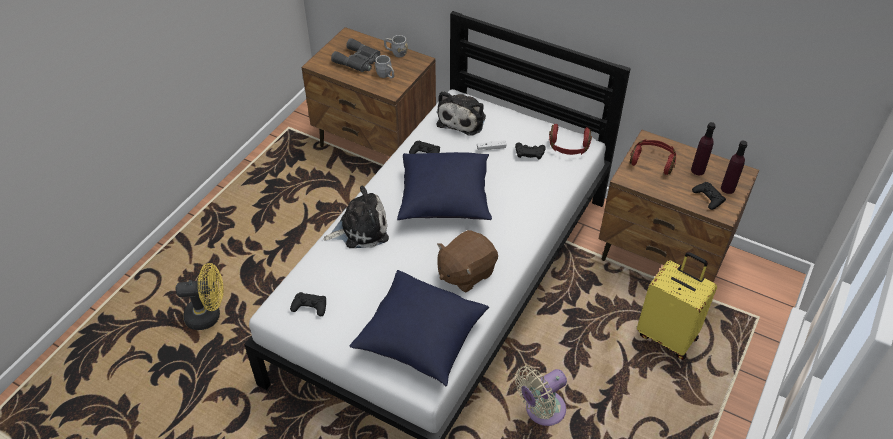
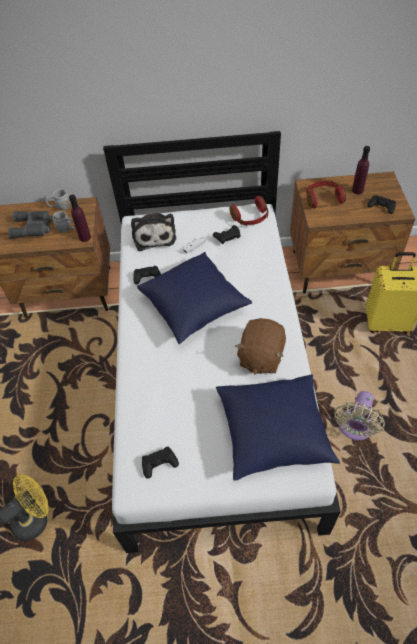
camera: 30 degrees left, 5 degrees up
(360, 229) = (146, 369): plush toy -> none
(727, 188) = (387, 194): purple bottle -> purple bottle (85, 237)

